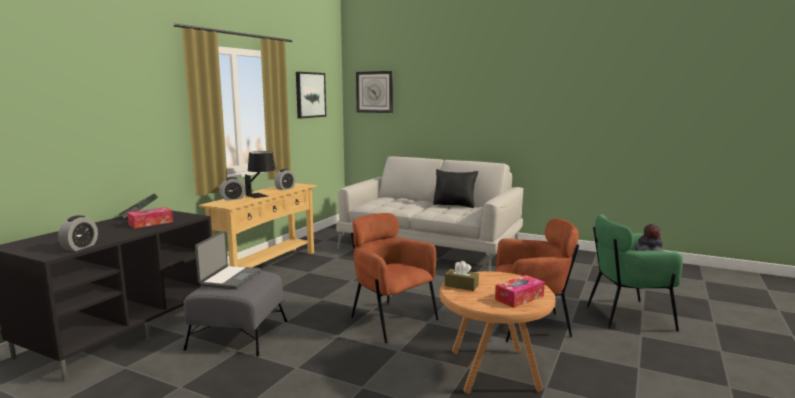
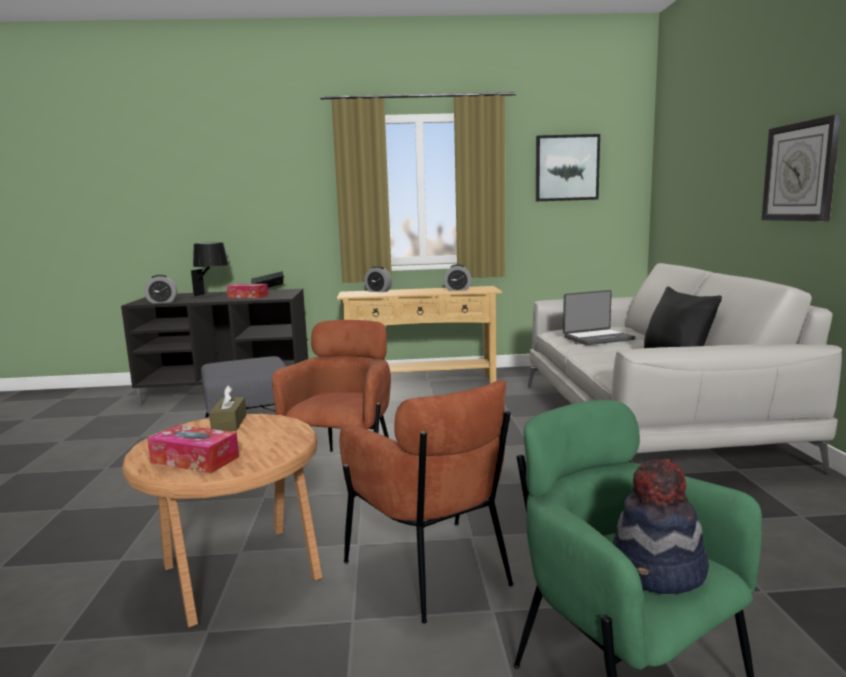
camera: 60 degrees right, 0 degrees up
(229, 278) = (245, 360): laptop -> laptop (597, 338)
(261, 194) = (413, 291): black table lamp -> black table lamp (212, 295)
(374, 92) = (678, 156): wall clock -> wall clock (800, 172)

